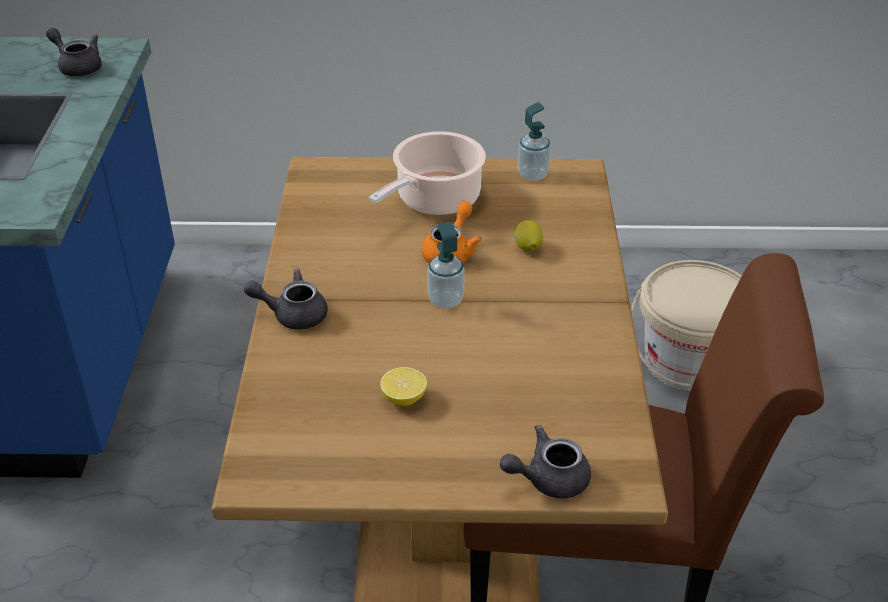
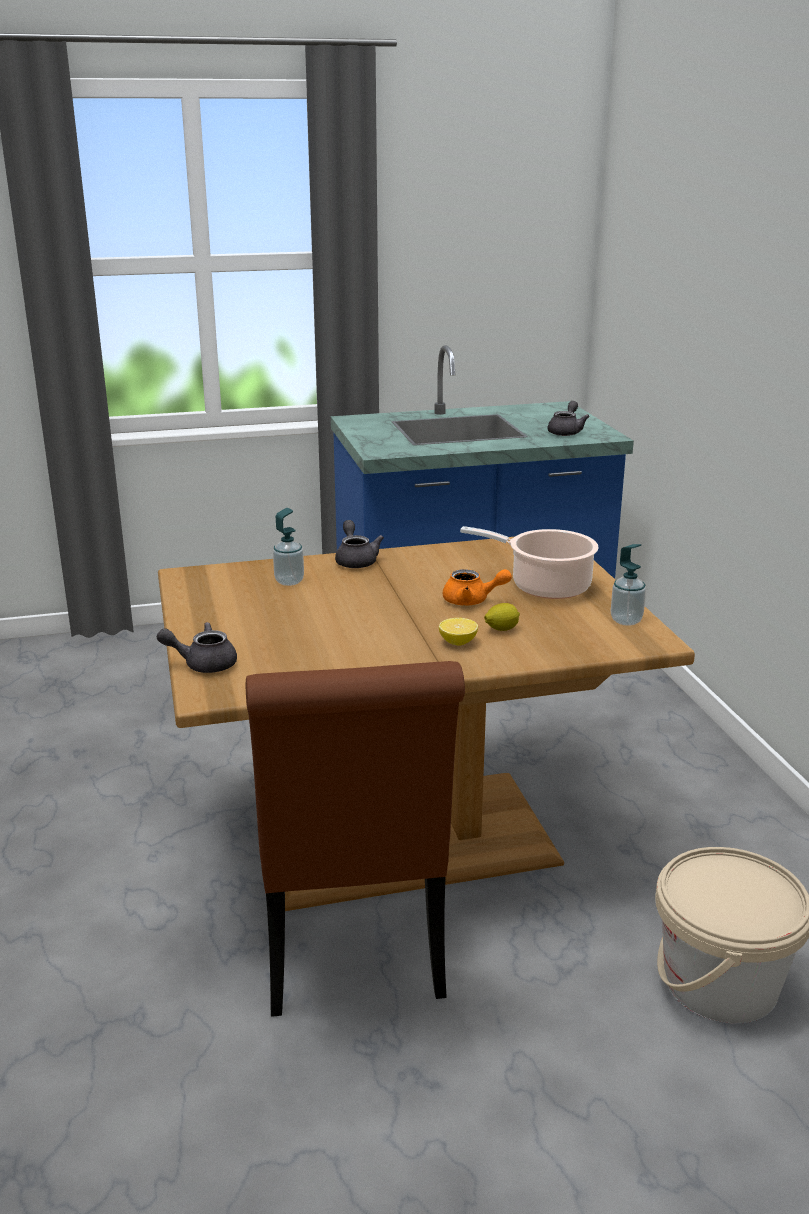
camera: 75 degrees right, 15 degrees down
(404, 398) = (277, 606): lemon -> lemon (458, 642)
(445, 300) = (403, 606): soap dispenser -> soap dispenser (289, 581)
(548, 479) = (203, 664): grey teapot -> grey teapot turned 60 degrees counterclockwise

